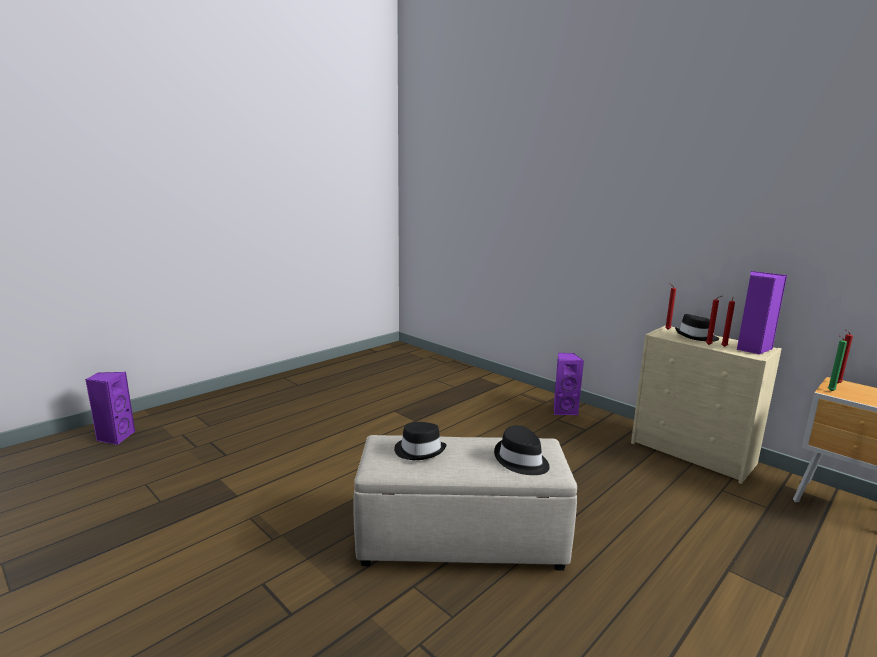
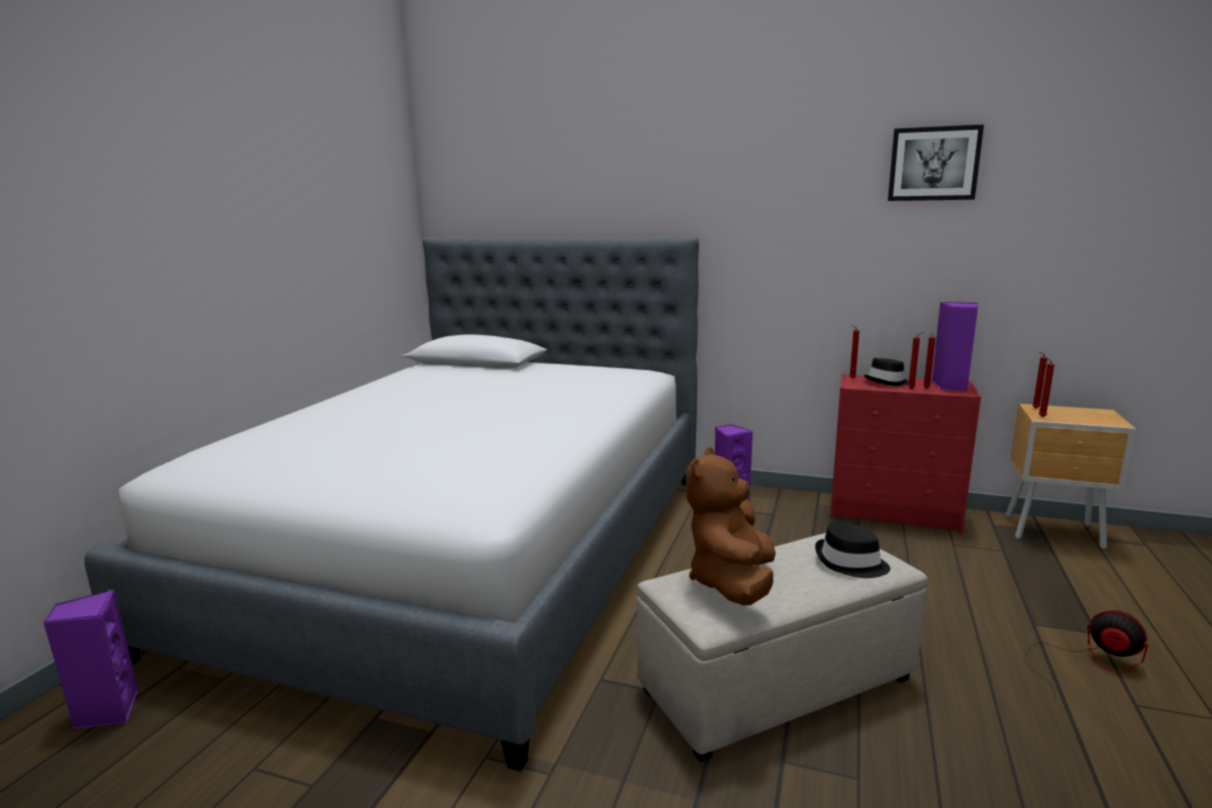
camera: 25 degrees left, 0 degrees up
(355, 405) = (471, 552): none -> bed
(419, 450) = (732, 583): black hat -> brown plush toy
(693, 453) = (895, 513): beige dresser -> red dresser
(745, 615) = (1087, 663): none -> fan
(761, 145) = (933, 164): none -> picture
(829, 391) = (1041, 417): green candle -> red candle

